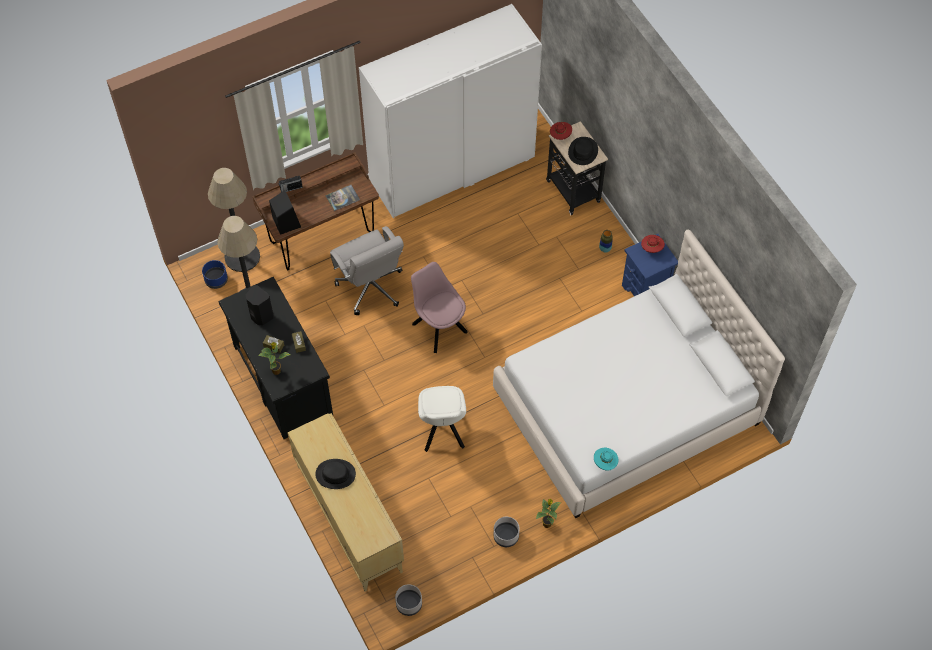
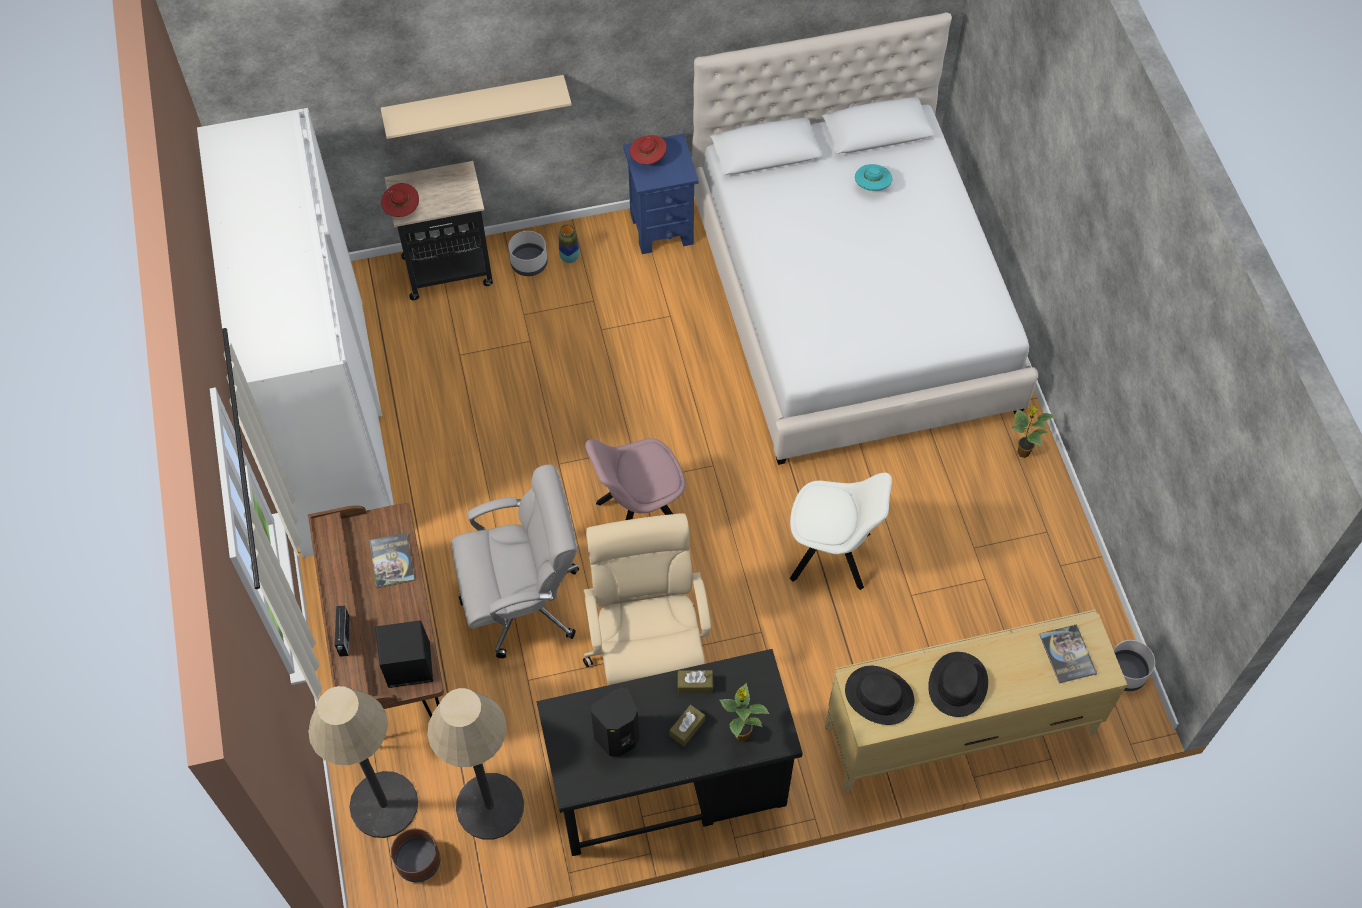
camera: 75 degrees left, 0 degrees up
(216, 279) = (417, 861): blue planter -> brown planter
(356, 352) = (647, 652): none -> beige office chair
(368, 528) = (1067, 654): none -> book
(506, 536) = (1034, 511): grey planter -> grey planter (529, 263)
(583, 151) = (446, 188): black hat -> black hat (879, 695)
(605, 463) = (1005, 309): turquoise hat -> turquoise hat (872, 186)
(618, 134) = (474, 104): none -> beige shelf

